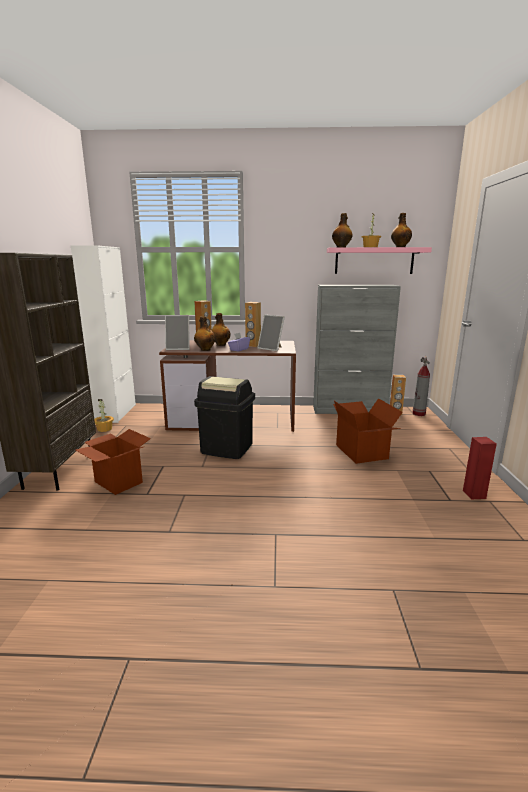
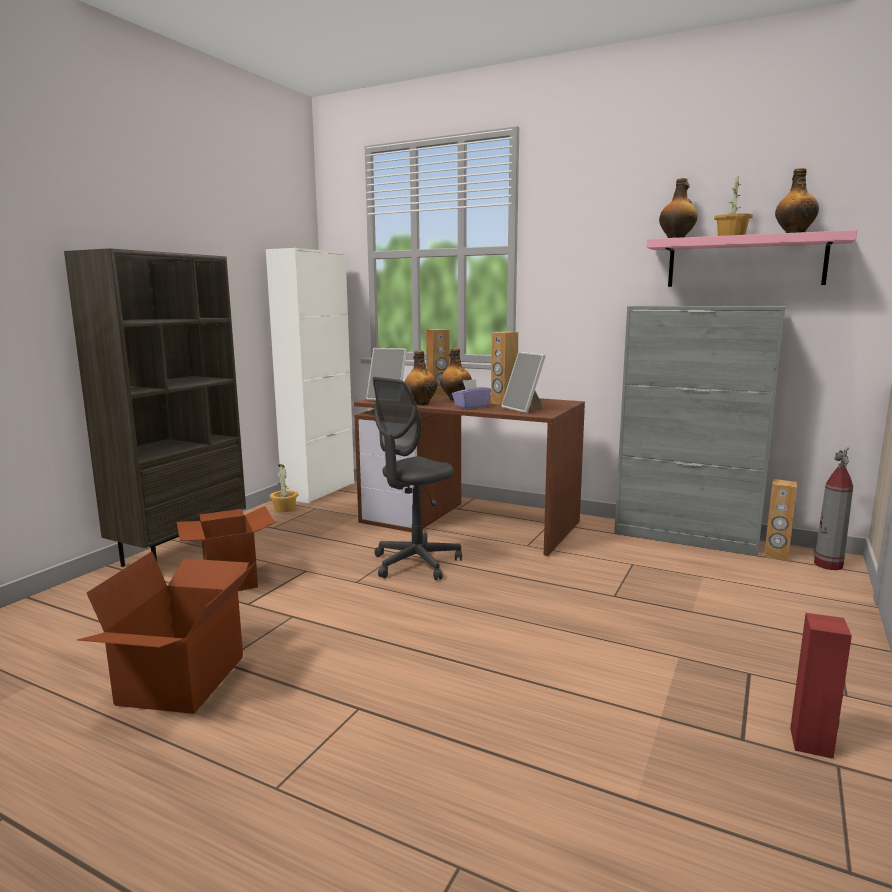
camera: 25 degrees right, 5 degrees down
(226, 449) = (416, 563): black trash can -> grey office chair
(362, 452) = (641, 611): cardboard box -> cardboard box (184, 680)

